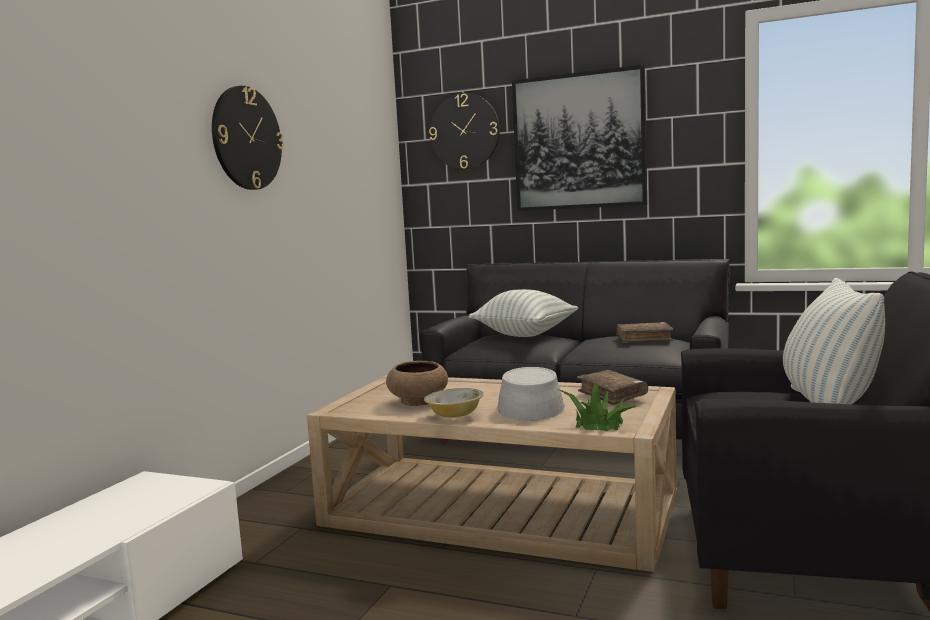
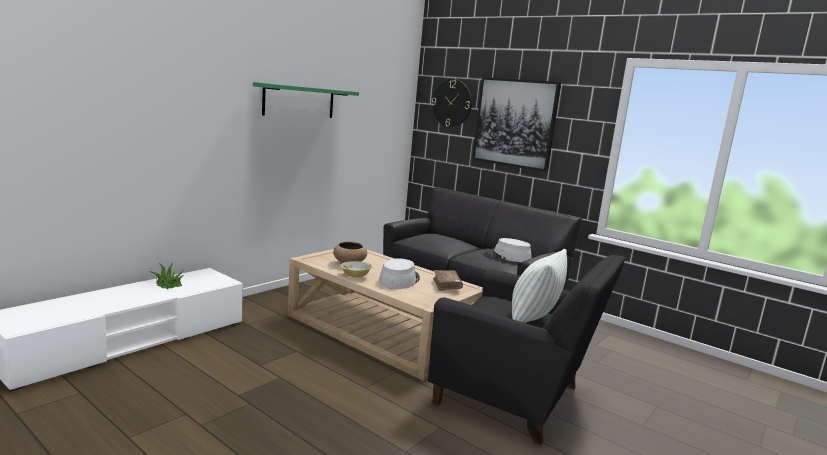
camera: 15 degrees right, 5 degrees up
(247, 138) = (299, 101): wall clock -> green shelf
(525, 334) = (448, 237): pillow -> none
(598, 424) = (416, 298): potted plant -> potted plant (168, 284)
(644, 339) = (507, 256): brown book -> grey hat

